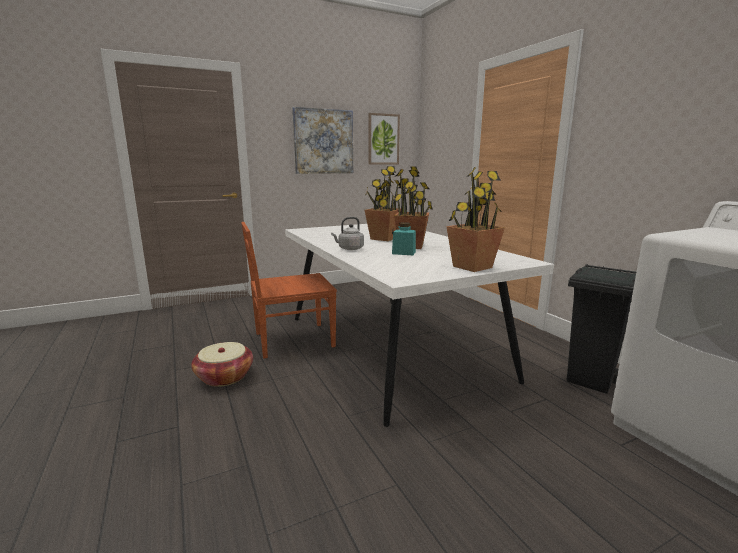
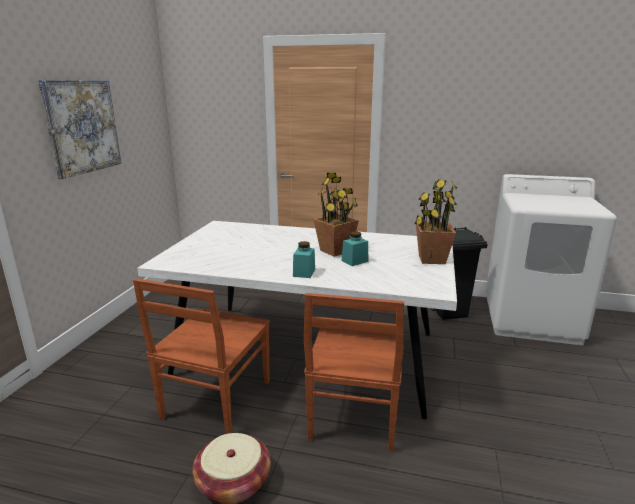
camera: 50 degrees left, 5 degrees up
(343, 391) = (354, 415): none -> brown chair
(349, 249) = (304, 273): grey kettle -> turquoise jar
(383, 139) = (139, 114): picture -> none
(383, 238) = (286, 248): potted plant -> none

